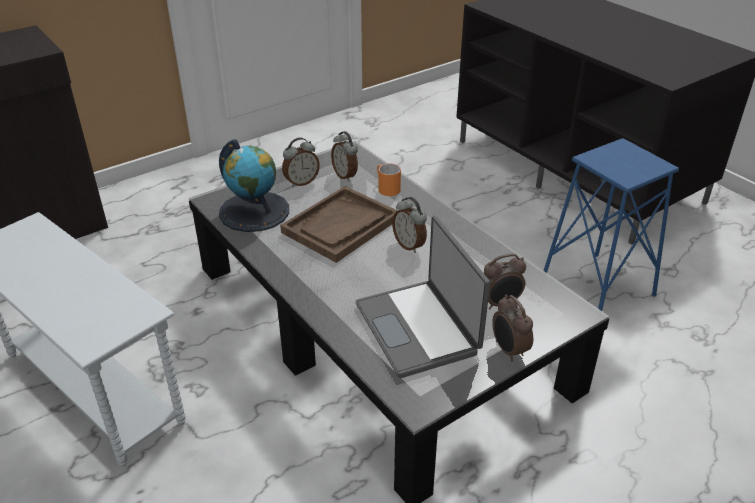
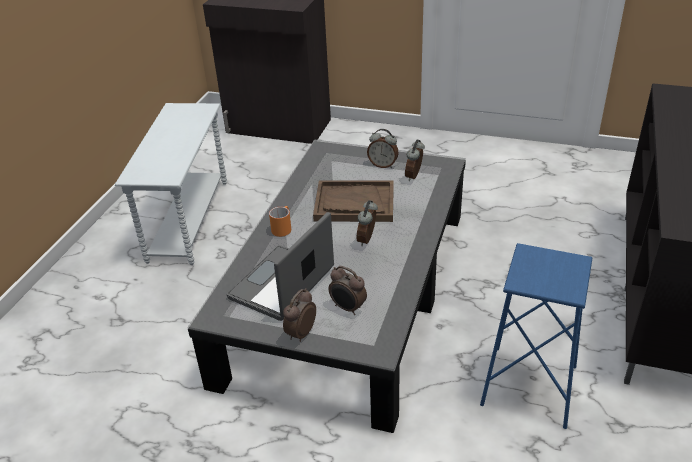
camera: 55 degrees right, 0 degrees up
(254, 211) = (329, 166): globe -> none
(386, 188) = (422, 199): orange mug -> orange mug (282, 228)

